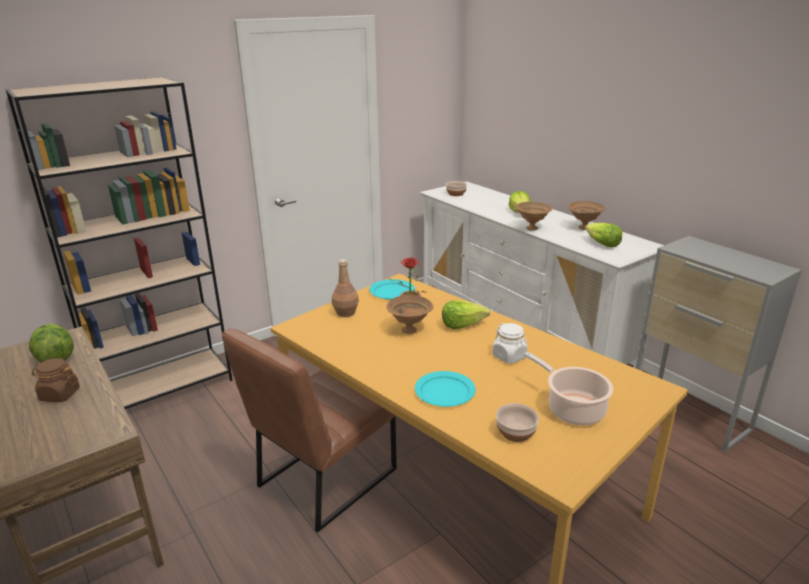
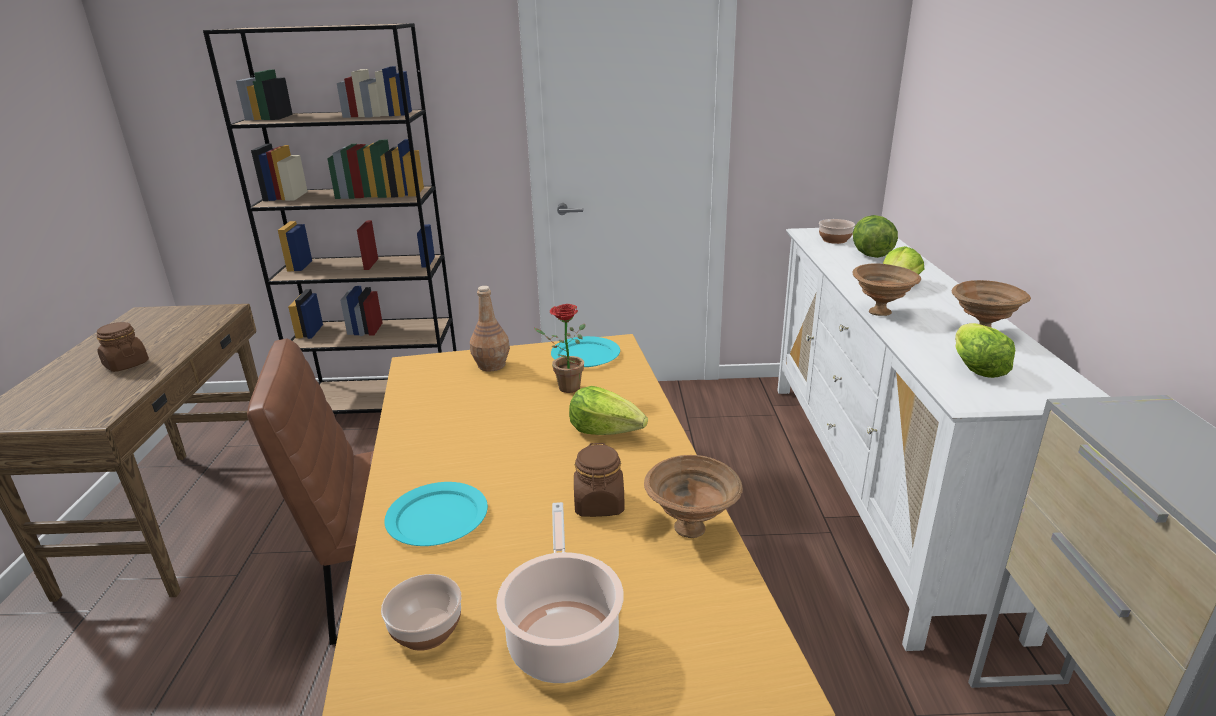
camera: 35 degrees right, 0 degrees up
(55, 359) = (180, 329): lettuce -> lettuce (870, 254)
(410, 330) = (529, 413): brown bowl -> brown bowl (692, 529)
(509, 356) = (599, 504): white jar -> brown jar

